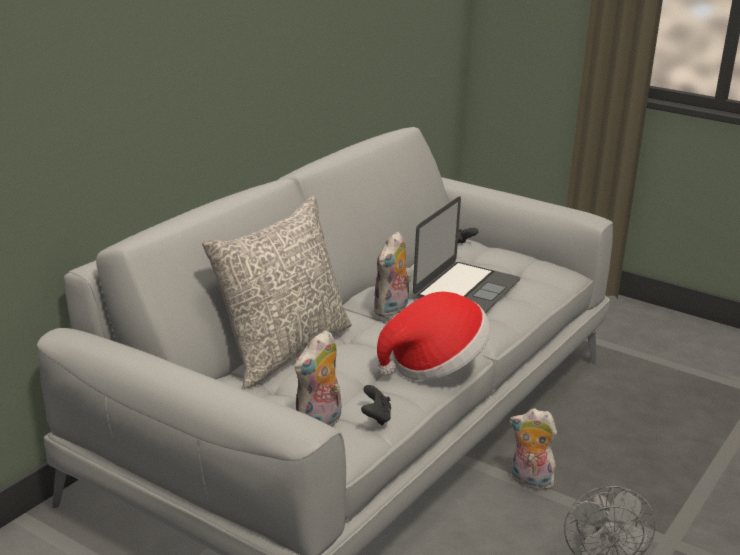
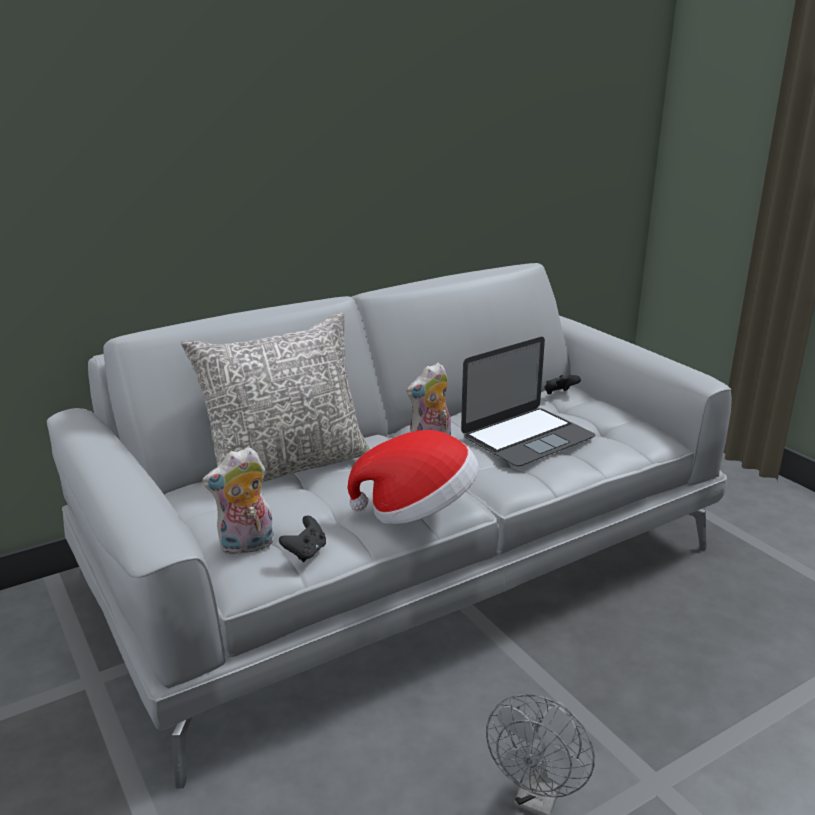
camera: 25 degrees right, 0 degrees up
(529, 482) = (534, 663): plush toy -> none

